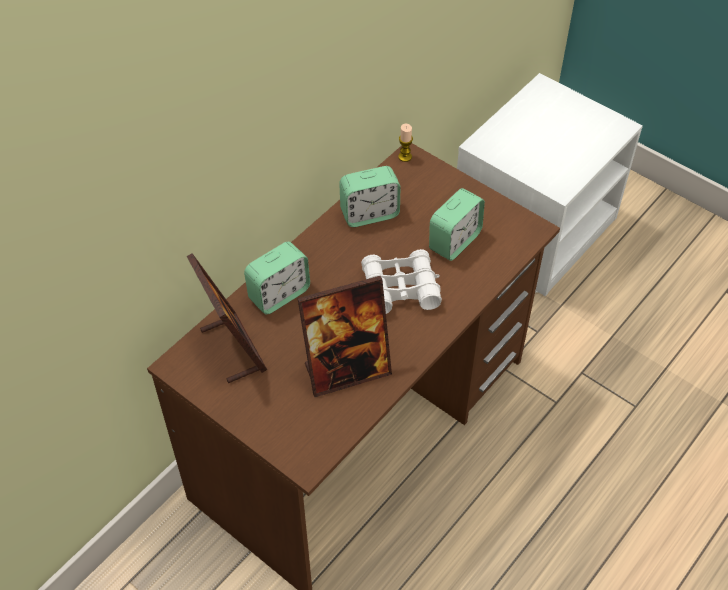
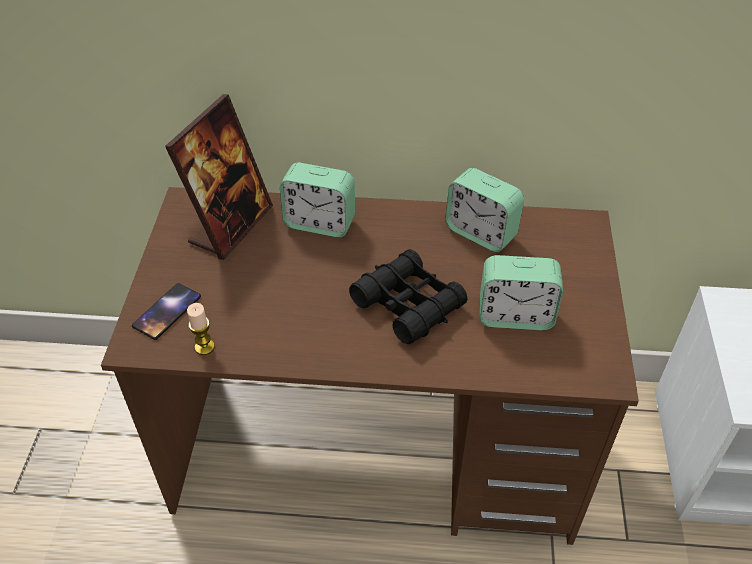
camera: 55 degrees right, 5 degrees down
(289, 428) = (167, 311): none -> phone
(347, 370) = (269, 317): picture frame -> none
(399, 288) = (408, 304): white binoculars -> black binoculars
(405, 157) = (583, 220): candle -> candle (204, 347)

